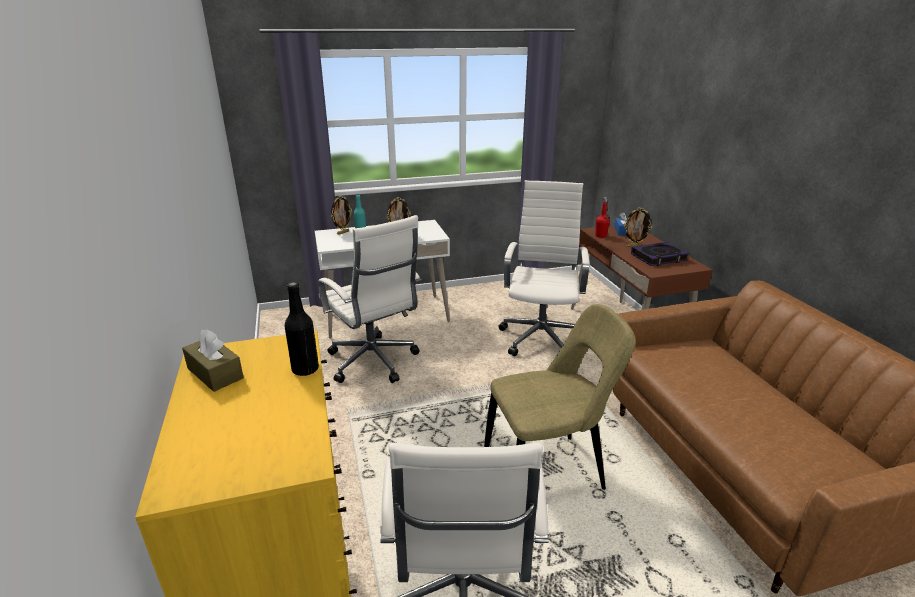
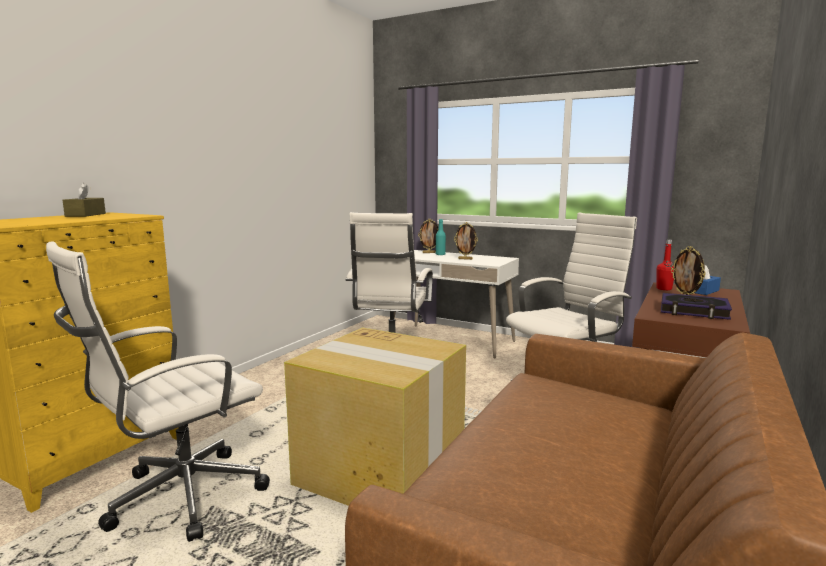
camera: 45 degrees right, 15 degrees down
(305, 369) = (107, 218): black bottle -> none
(548, 471) = (382, 472): beige chair -> cardboard box

